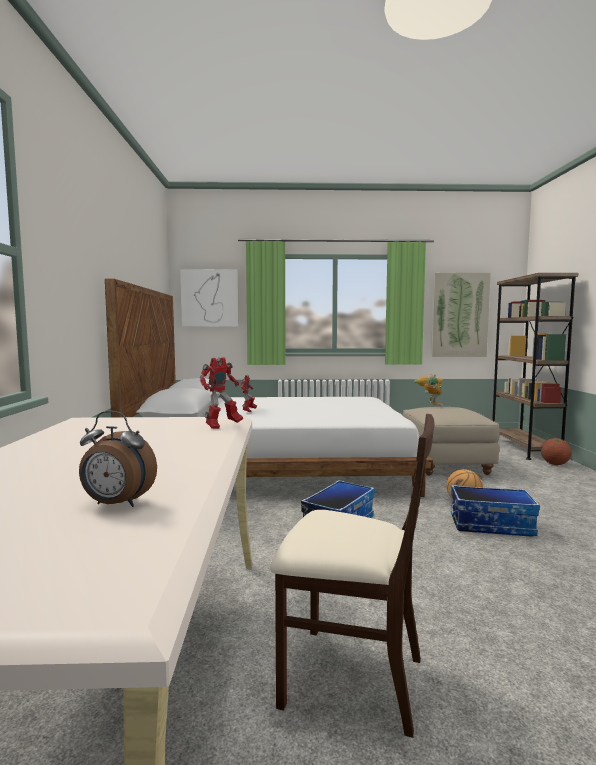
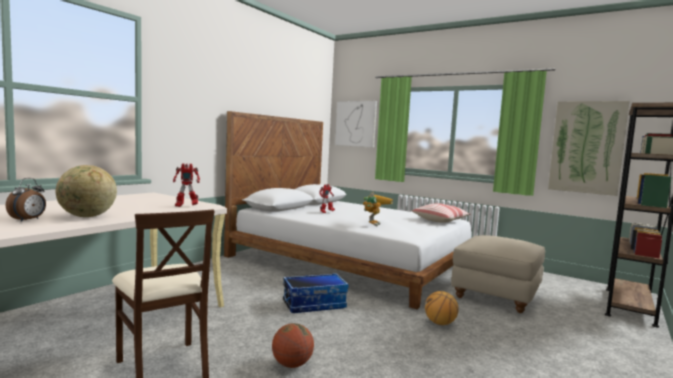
camera: 35 degrees right, 0 degrees up
(117, 504) = (28, 220): alarm clock -> alarm clock turned 120 degrees counterclockwise
(180, 471) = (87, 217): none -> globe
(365, 400) = (440, 220): none -> pillow
(430, 405) = (497, 234): toy robot -> toy robot (373, 223)
(491, 525) = (426, 343): storage box -> none
(555, 464) = (630, 327): basketball -> basketball (292, 364)

